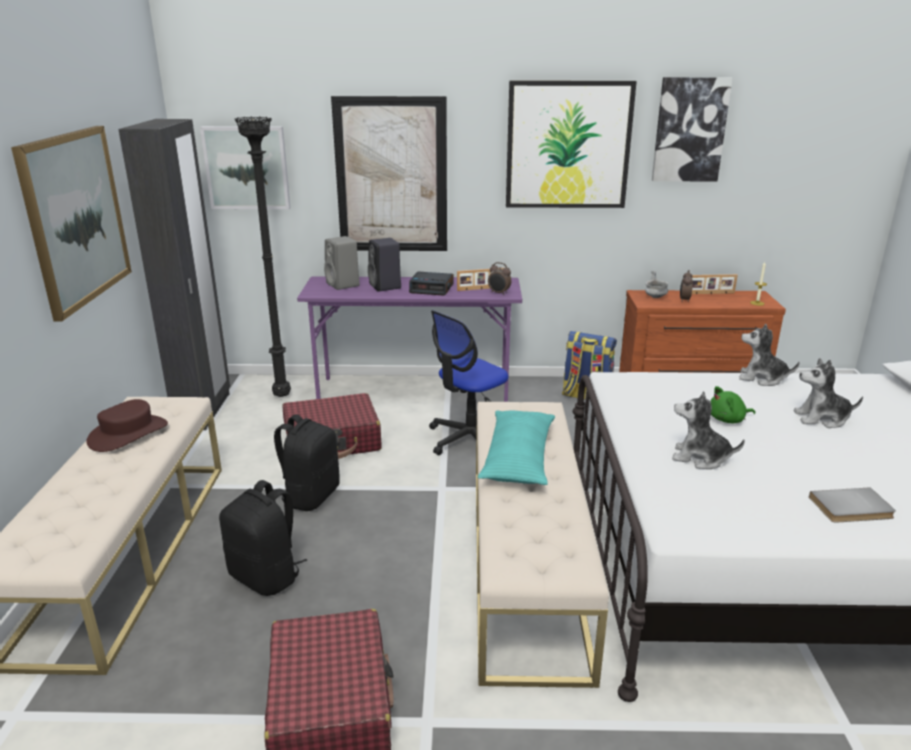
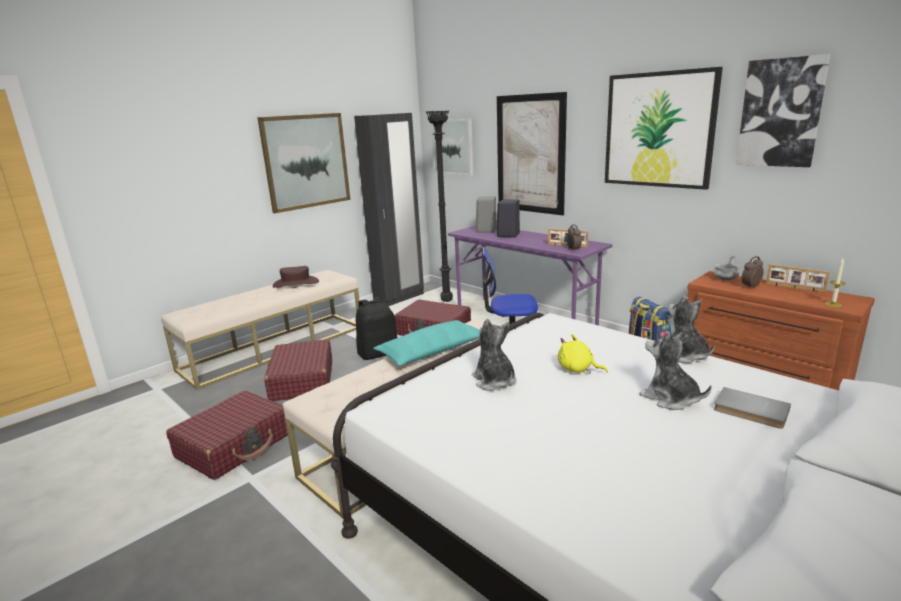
camera: 45 degrees right, 5 degrees down
(266, 576) = (302, 381): black backpack -> red suitcase
(432, 288) = (534, 240): alarm clock -> none
(728, 420) = (577, 369): green plush toy -> yellow plush toy
(852, 509) = (529, 459): grey book -> grey book (750, 411)

